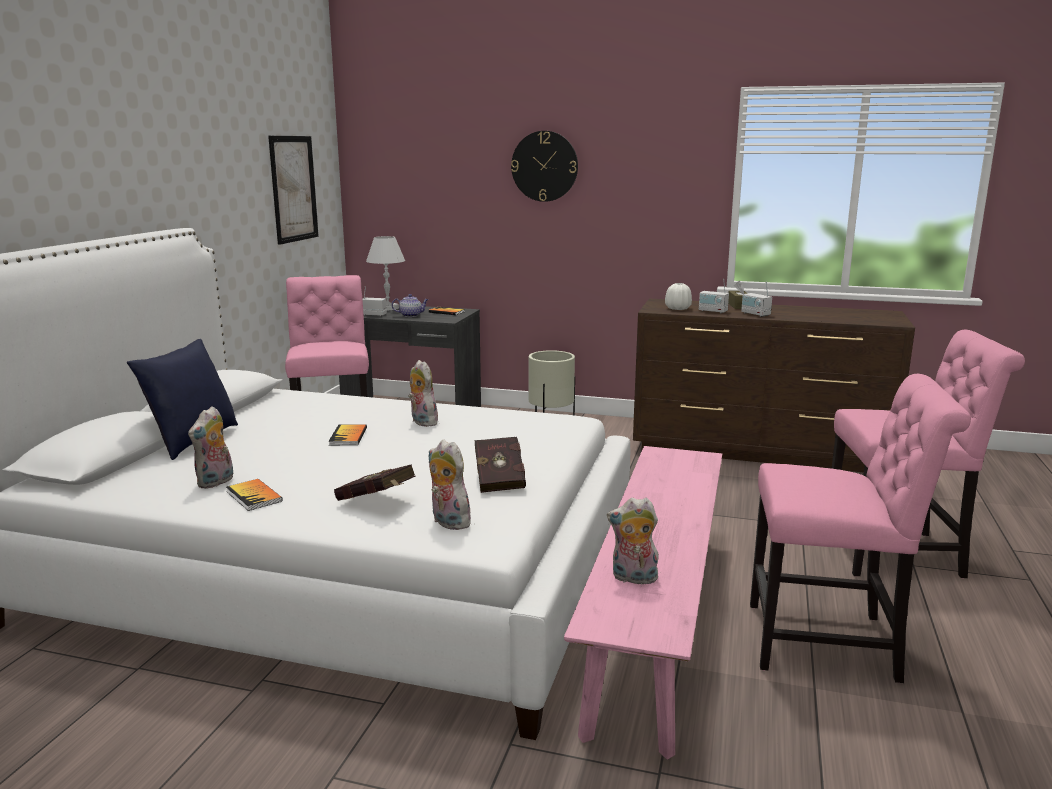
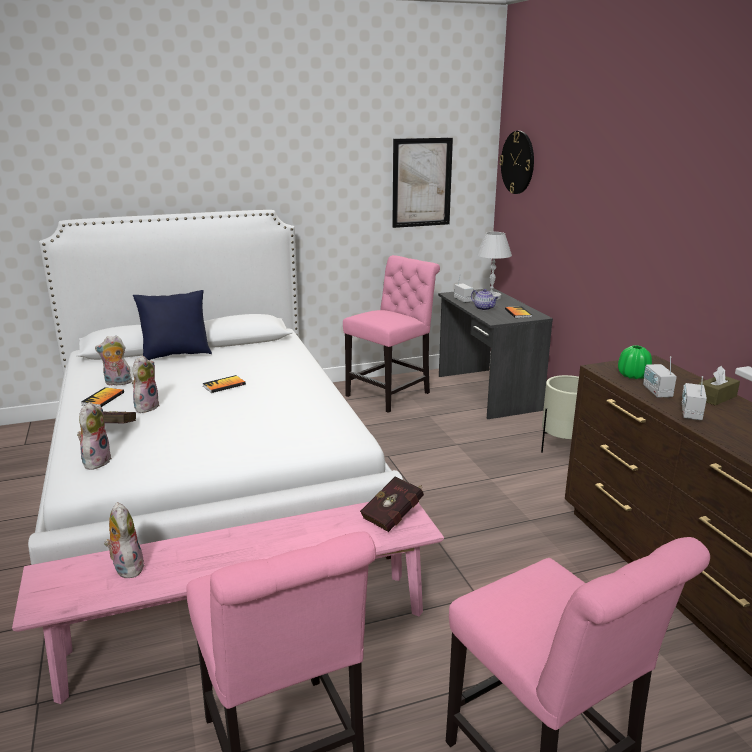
camera: 55 degrees right, 5 degrees up
(422, 422) = (279, 394): plush toy -> plush toy (146, 407)
(500, 479) = (188, 453): red book -> red book (394, 516)
(544, 166) = (616, 183): wall clock -> wall clock (518, 162)
(678, 308) = (633, 376): white vase -> green vase

